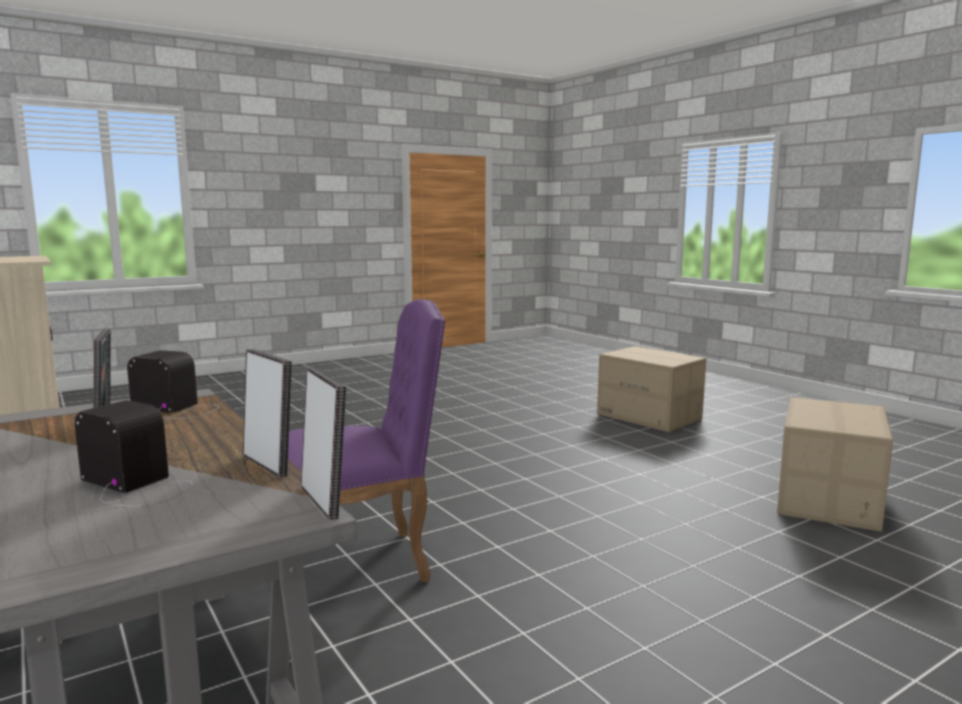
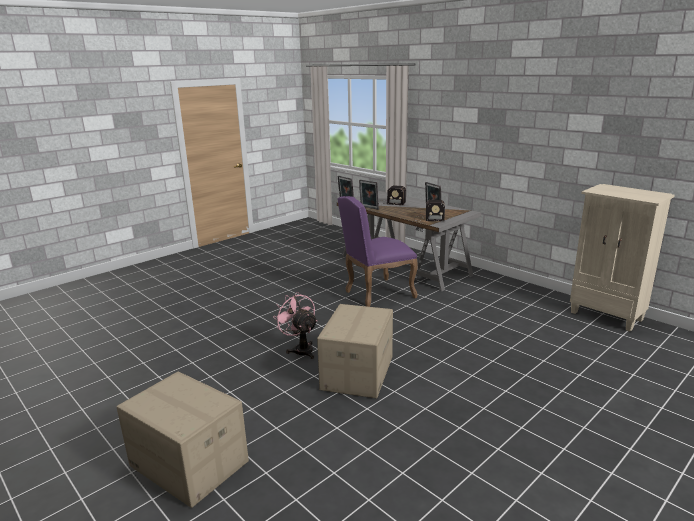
camera: 170 degrees right, 10 degrees up
(552, 480) = (300, 349): none -> pink fan
(829, 500) = (138, 350): cardboard box -> cardboard box (357, 372)

